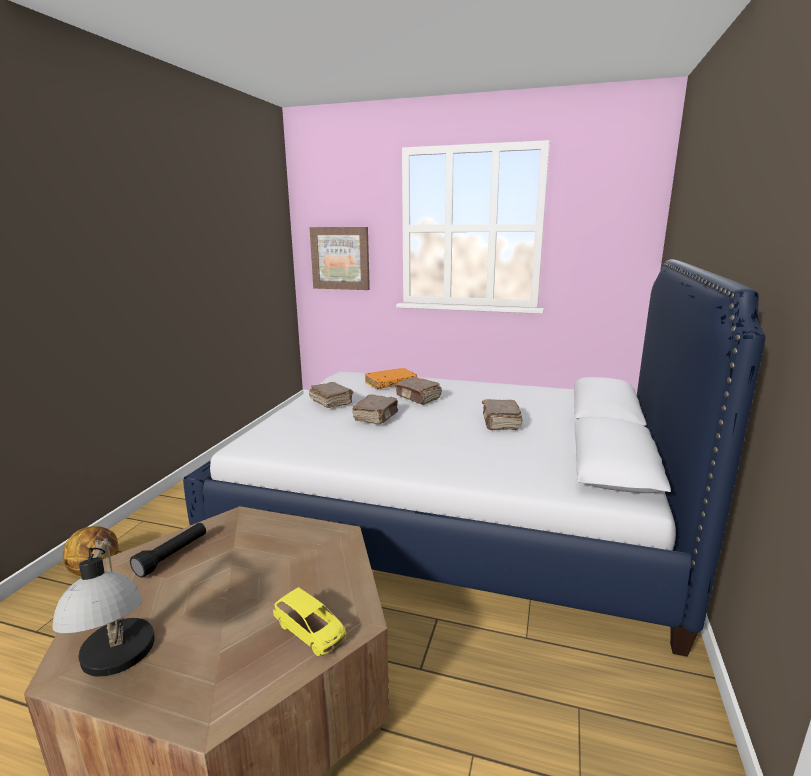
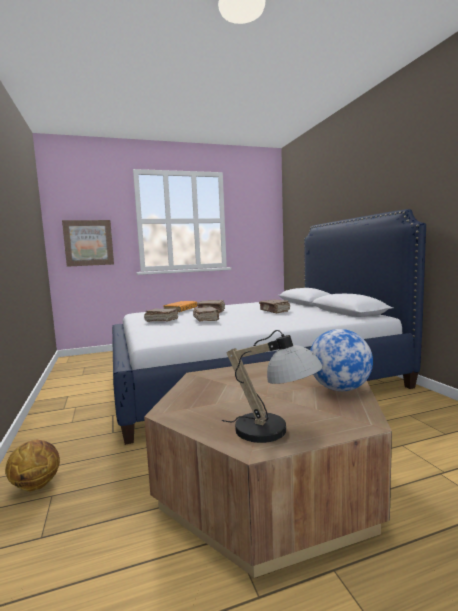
camera: 35 degrees left, 10 degrees down
(173, 556) = (196, 397): black flashlight -> none
(310, 632) = (339, 389): yellow toy car -> globe

